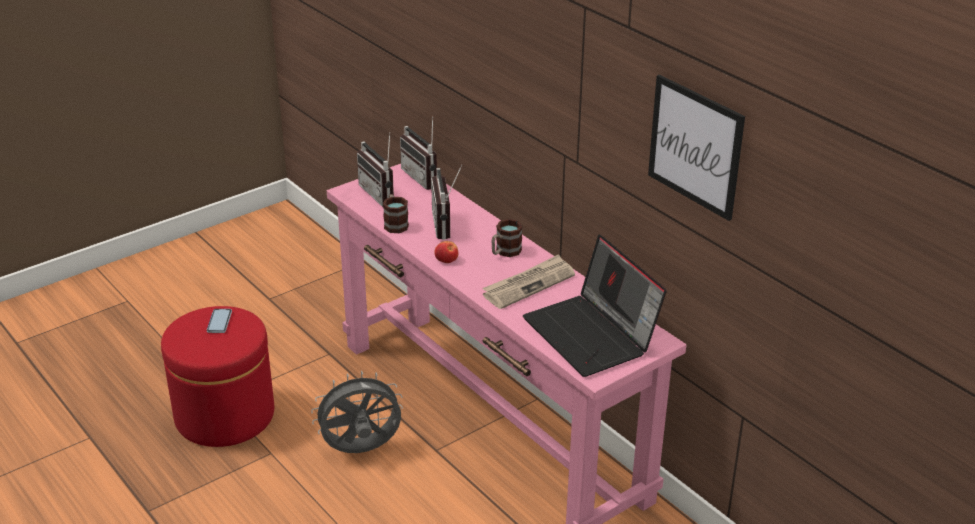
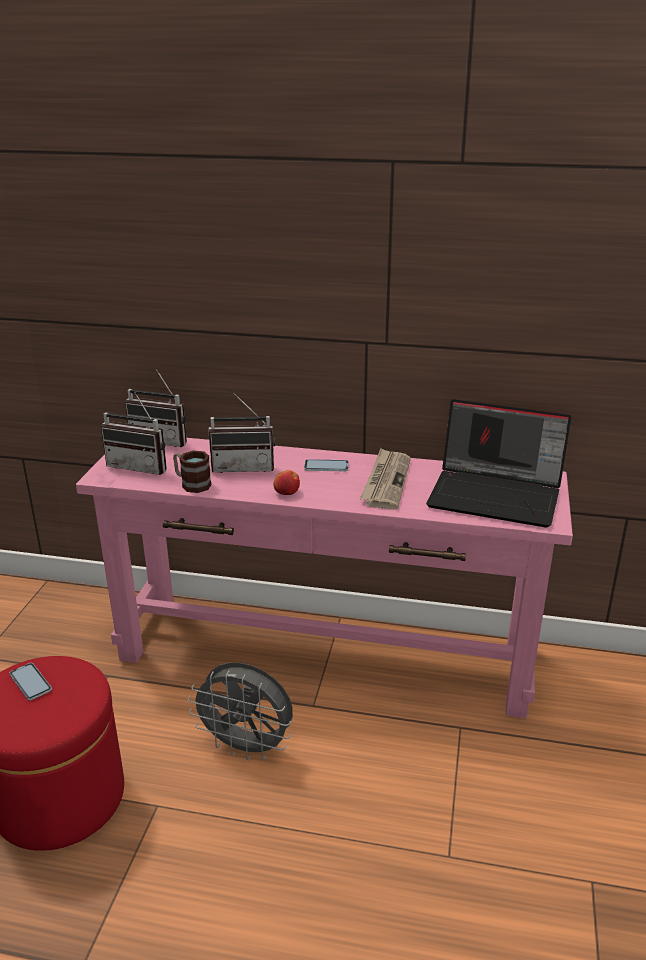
camera: 40 degrees left, 5 degrees down
(361, 451) = (247, 747): grey fan -> grey fan turned 105 degrees counterclockwise
(448, 225) = (244, 466): radio -> radio turned 45 degrees counterclockwise
(505, 252) = (326, 466): mug -> phone
(695, 146) = (568, 261): picture -> none

